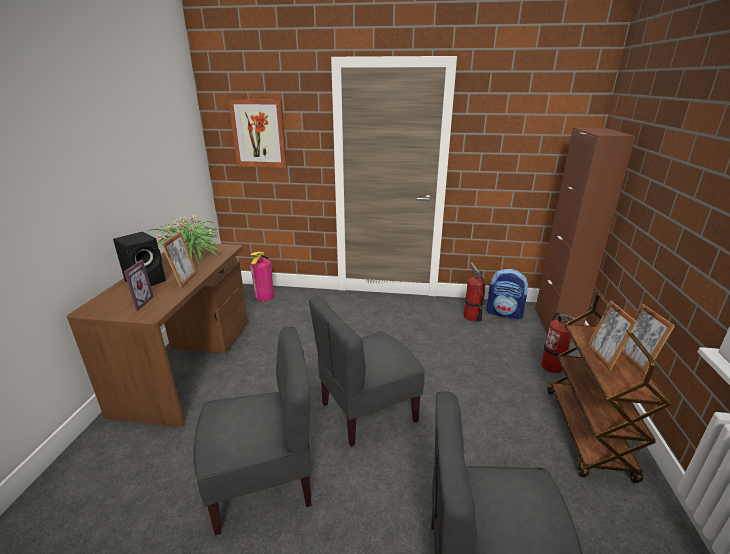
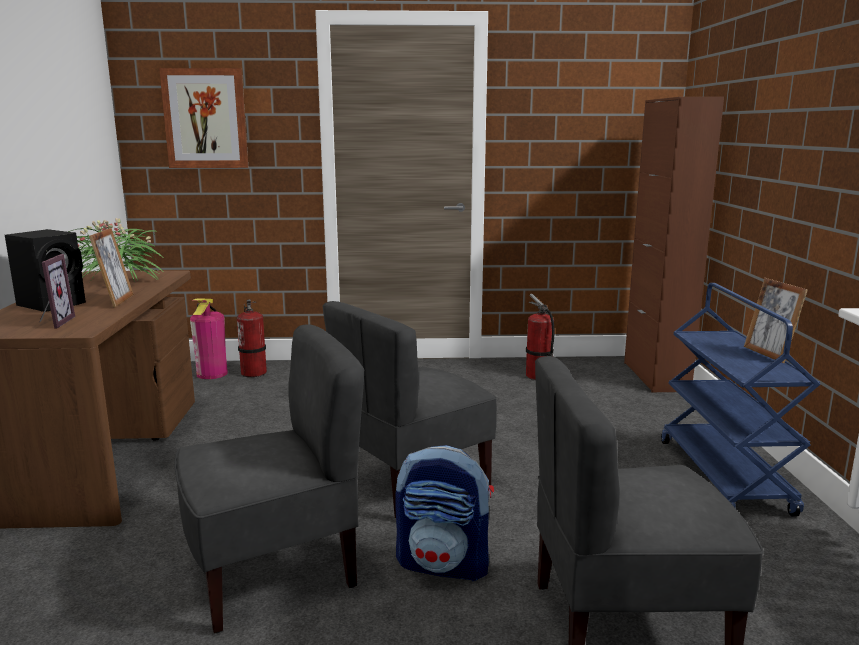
camera: 10 degrees left, 10 degrees down
(504, 313) = (583, 369): backpack -> backpack (444, 564)
(552, 366) = (661, 417): fire extinguisher -> fire extinguisher (254, 373)
(587, 433) = (724, 477): brown cart -> blue cart
(603, 357) = (729, 354): picture frame -> none

